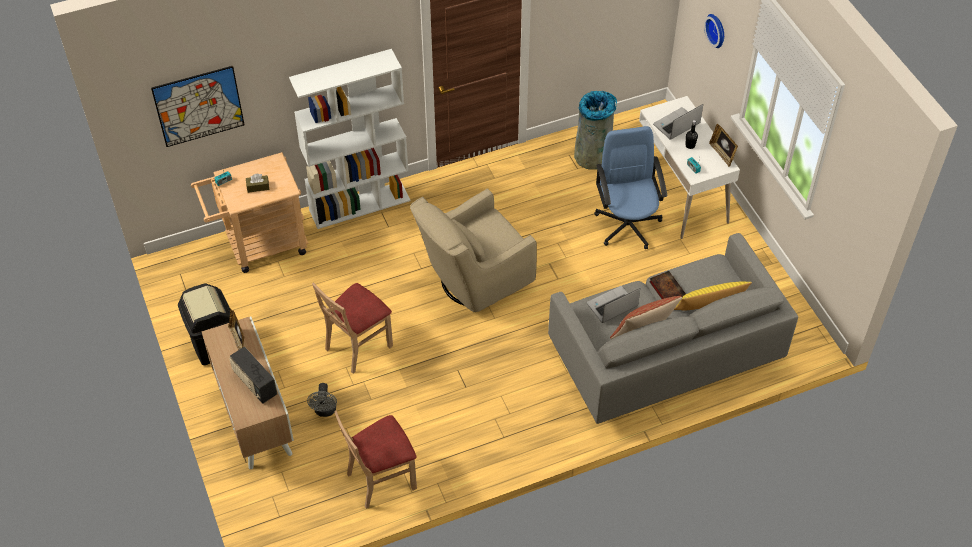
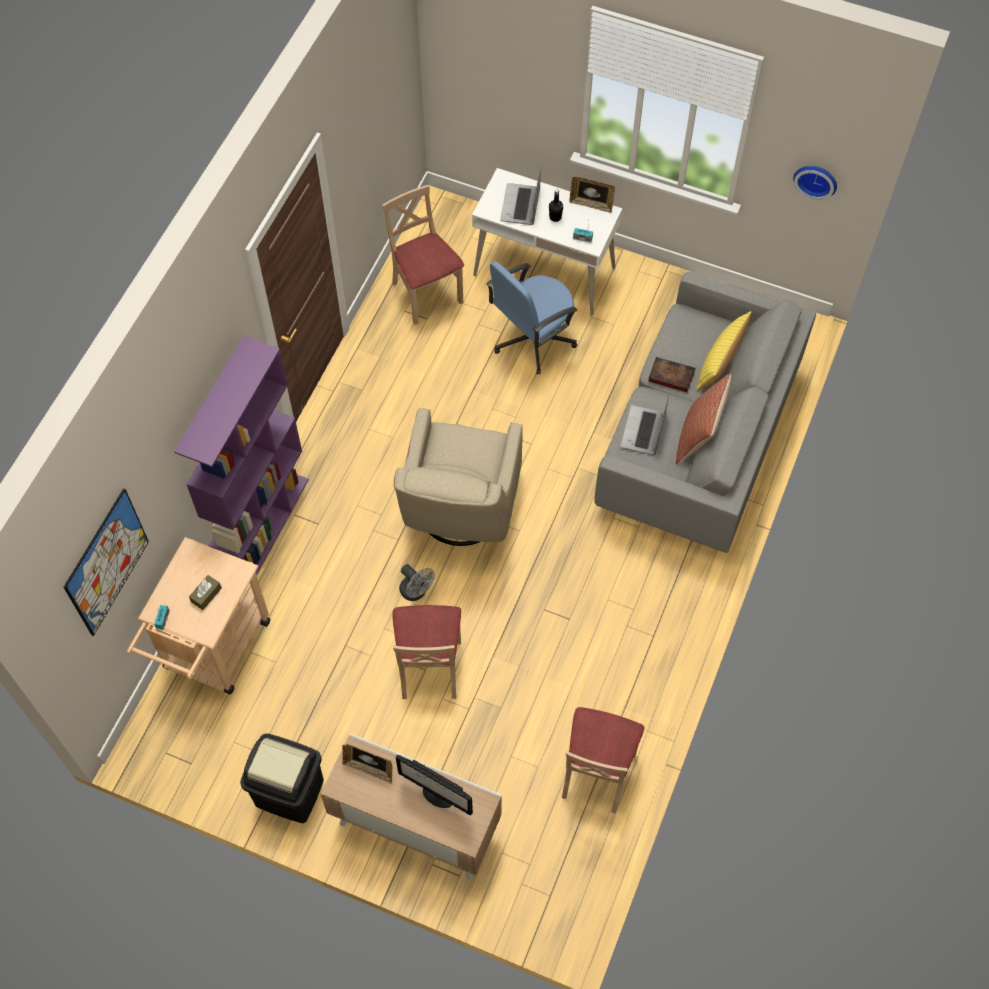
camera: 45 degrees left, 10 degrees up
(254, 384) = (437, 796): radio -> monitor
(325, 411) = (473, 758): grey fan -> grey fan (416, 592)
(360, 204) = (264, 524): white bookcase -> purple bookcase
(593, 155) = (426, 293): grey trash can -> beige chair
(627, 224) = (532, 339): blue office chair -> blue office chair turned 75 degrees counterclockwise
(717, 30) = (508, 79): wall clock -> wall clock (816, 179)

